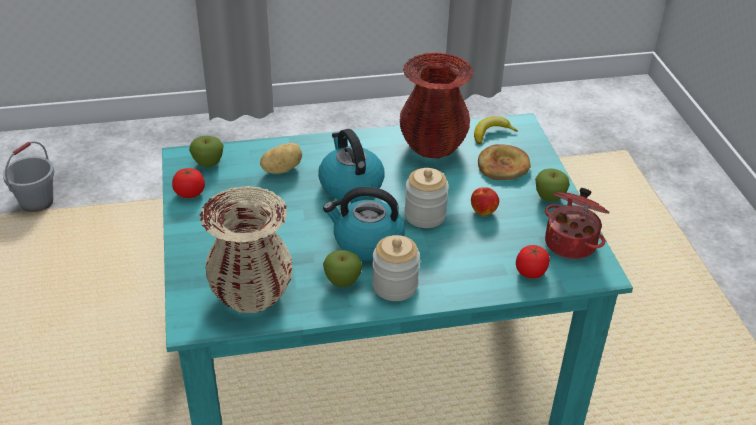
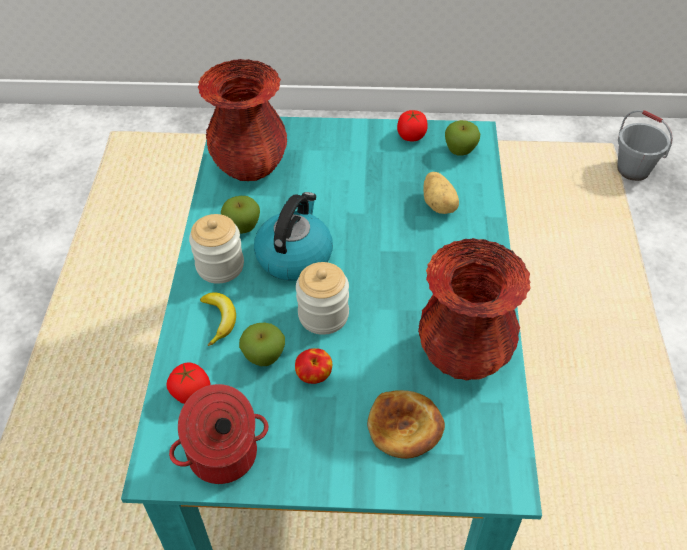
camera: 105 degrees right, 10 degrees up
(252, 295) = (250, 166): beige vase -> red vase
(350, 184) = (398, 258): kettle -> none
(491, 133) = (486, 435): banana -> banana (219, 319)
(549, 198) = (320, 462): apple -> apple (264, 357)

